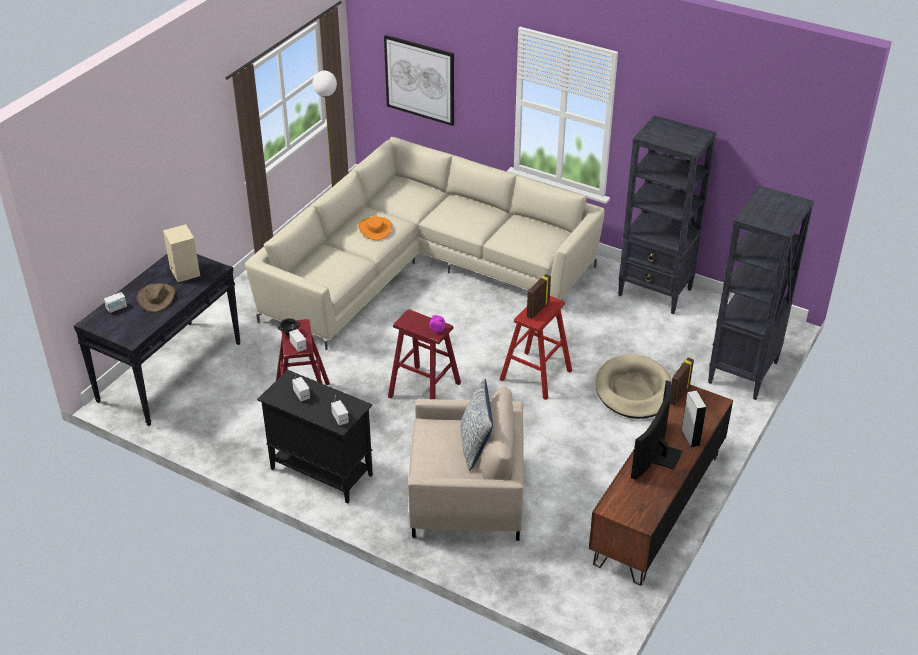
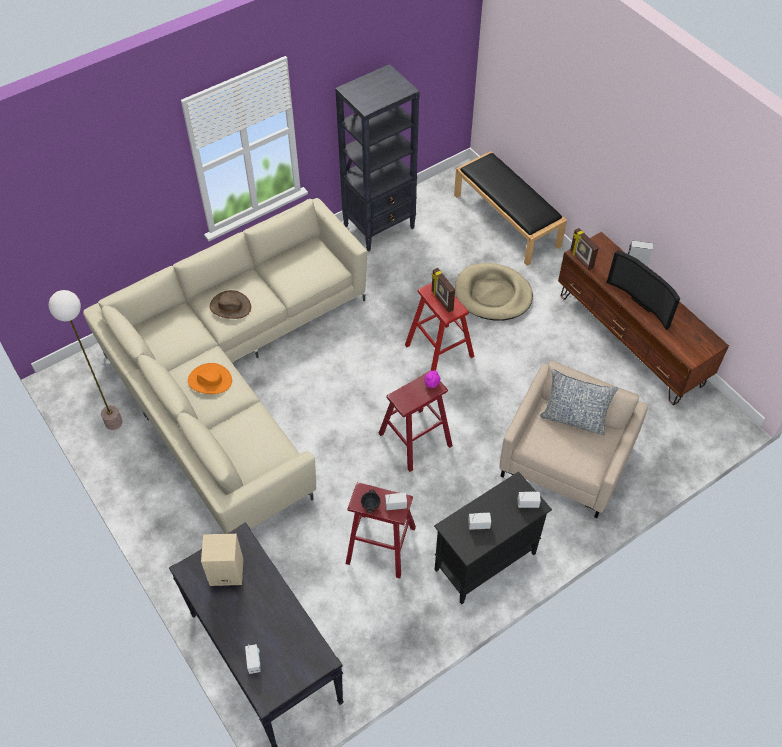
camera: 65 degrees left, 15 degrees up
(156, 298) = (259, 614): brown hat -> brown hat (230, 306)
(420, 80) = (83, 229): picture -> none
(742, 373) = (507, 220): black bookcase -> black bench

